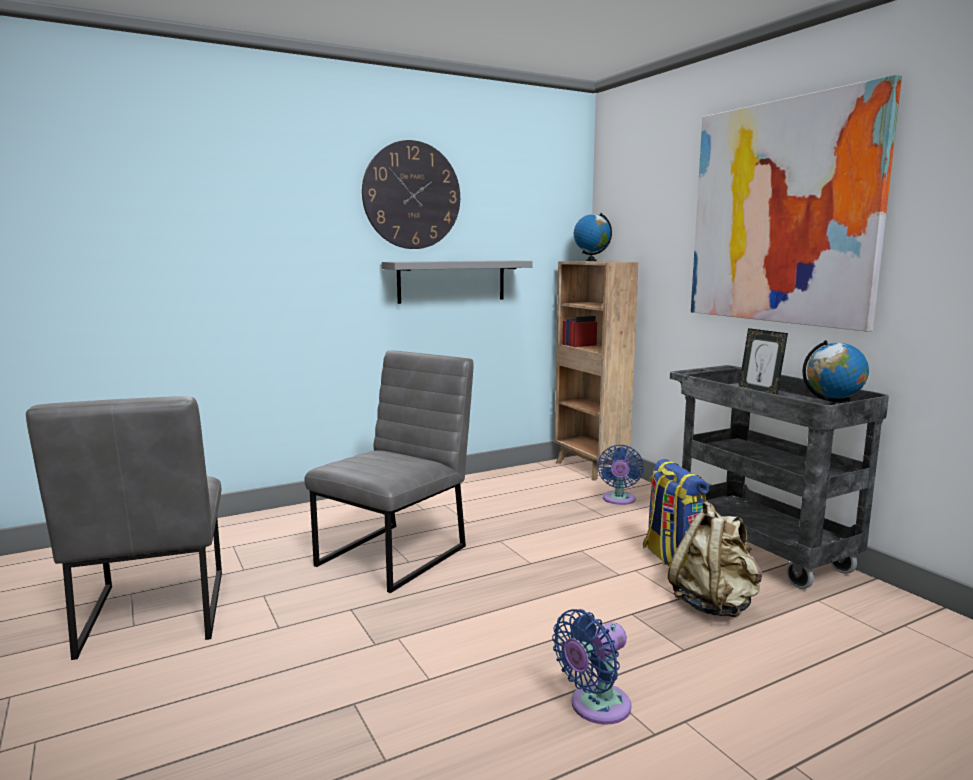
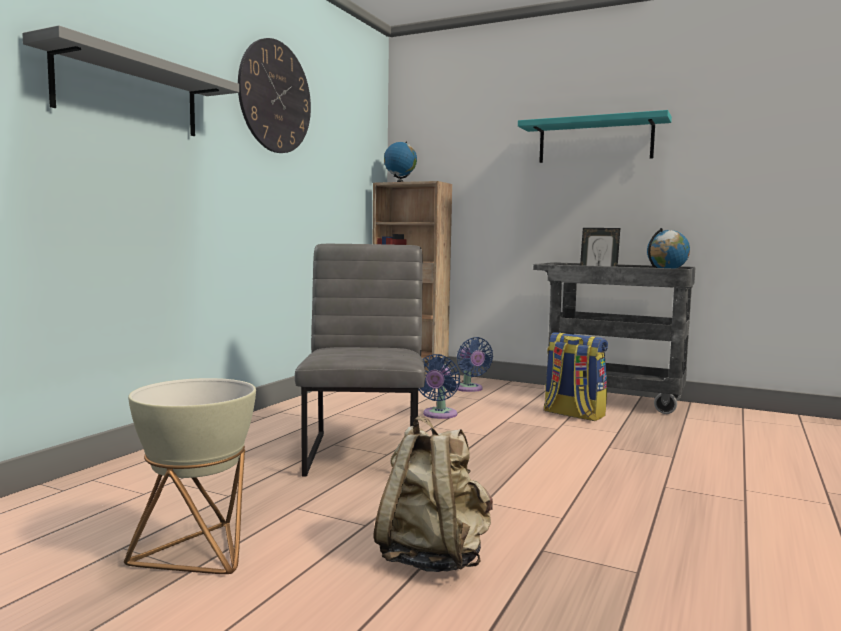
camera: 35 degrees left, 5 degrees down
(153, 614) = (196, 555): grey chair -> planter
(452, 281) = (303, 190): grey shelf -> grey shelf (129, 94)
(595, 707) = (691, 498): blue fan -> blue fan (439, 415)
(714, 605) = (642, 431): beige backpack -> beige backpack (433, 557)
(782, 213) = (595, 141): picture -> turquoise shelf

